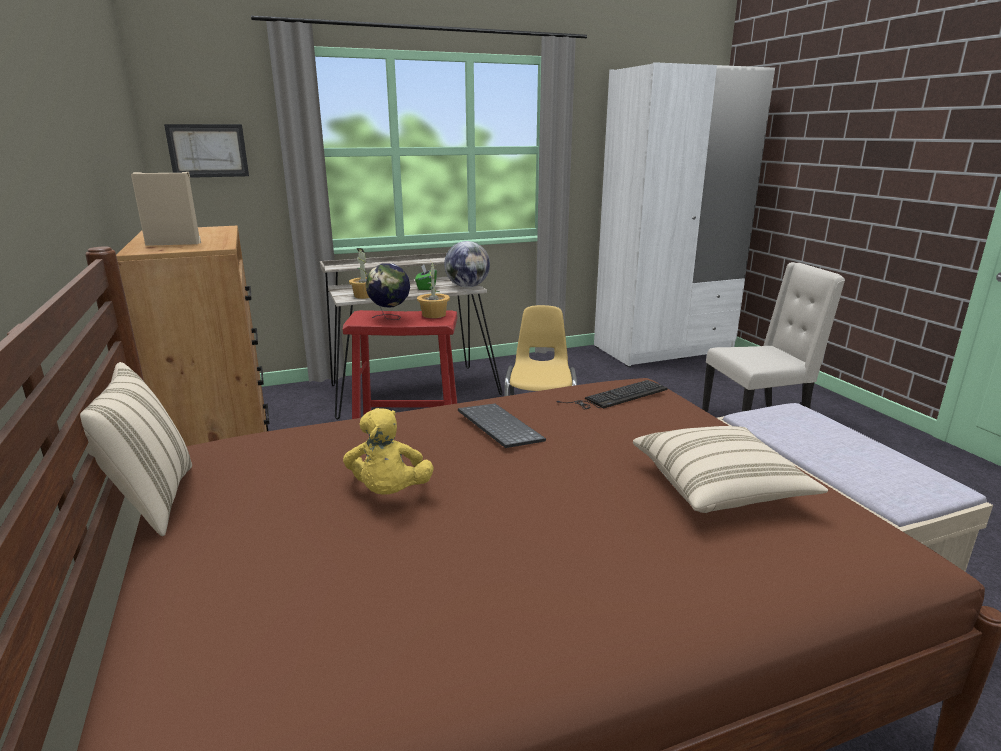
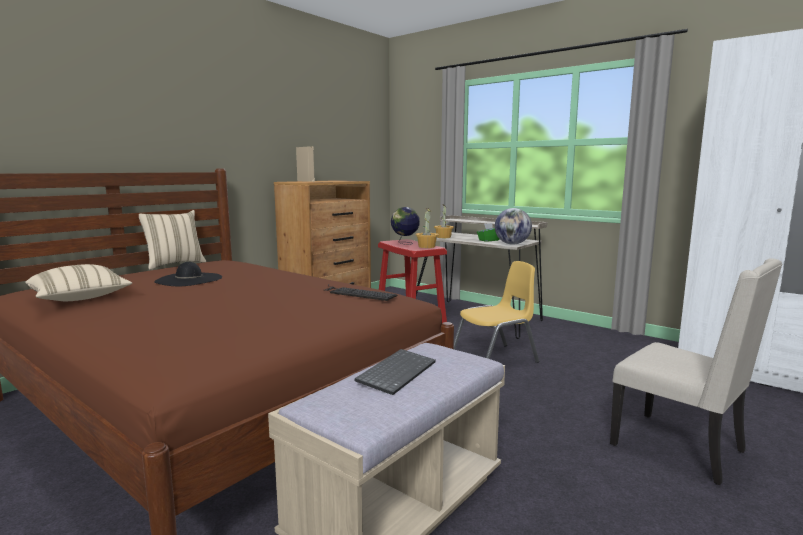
camera: 60 degrees right, 10 degrees down
(208, 150) = (414, 146): picture -> none
(389, 493) = (189, 279): yellow plush toy -> black hat
(497, 427) = (276, 281): keyboard -> keyboard (396, 372)
(719, 489) = (226, 322): beige pillow -> beige pillow (80, 299)

